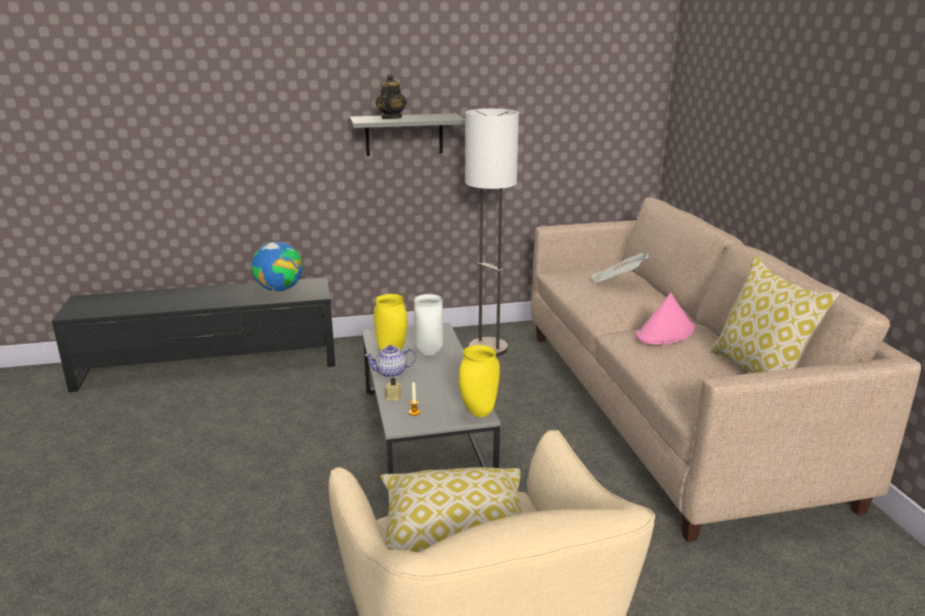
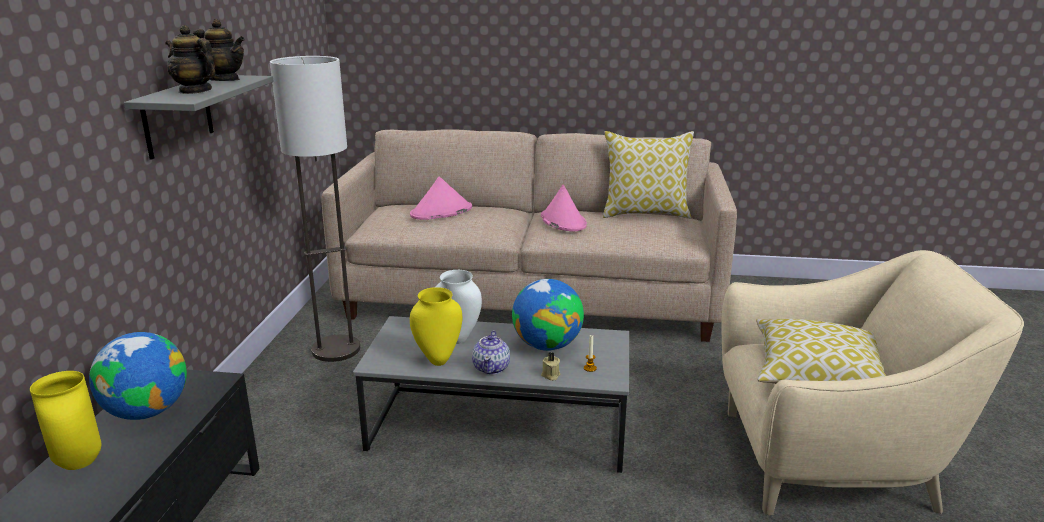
camera: 70 degrees left, 0 degrees up
(436, 116) = (224, 80): none -> teapot
(442, 388) = (547, 345): none -> globe
(478, 412) = (607, 337): yellow vase -> yellow vase (78, 463)
(616, 282) = (441, 212): newspaper -> pink hat

